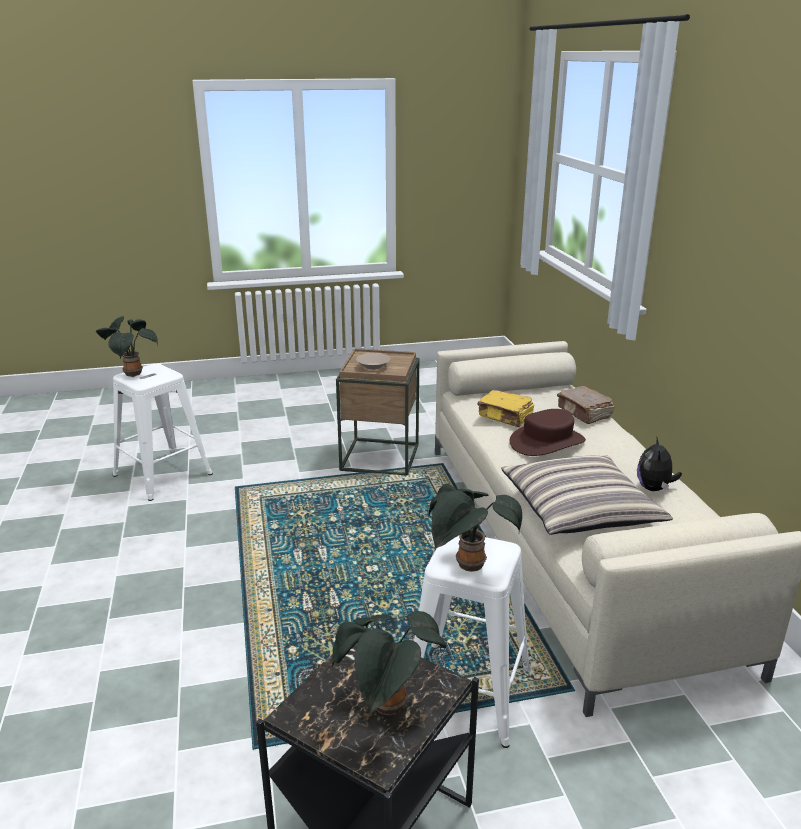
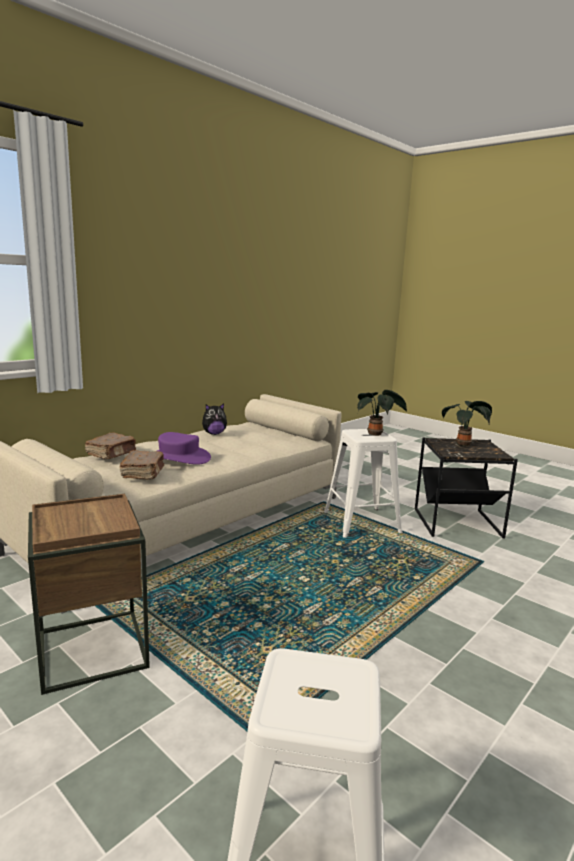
camera: 125 degrees left, 10 degrees down
(131, 373) = (339, 718): potted plant -> none
(373, 367) = (100, 518): beige bowl -> none
(505, 417) = (143, 473): yellow book -> brown book
(547, 442) = (179, 457): brown hat -> purple hat
(580, 509) = (258, 445): pillow -> none

